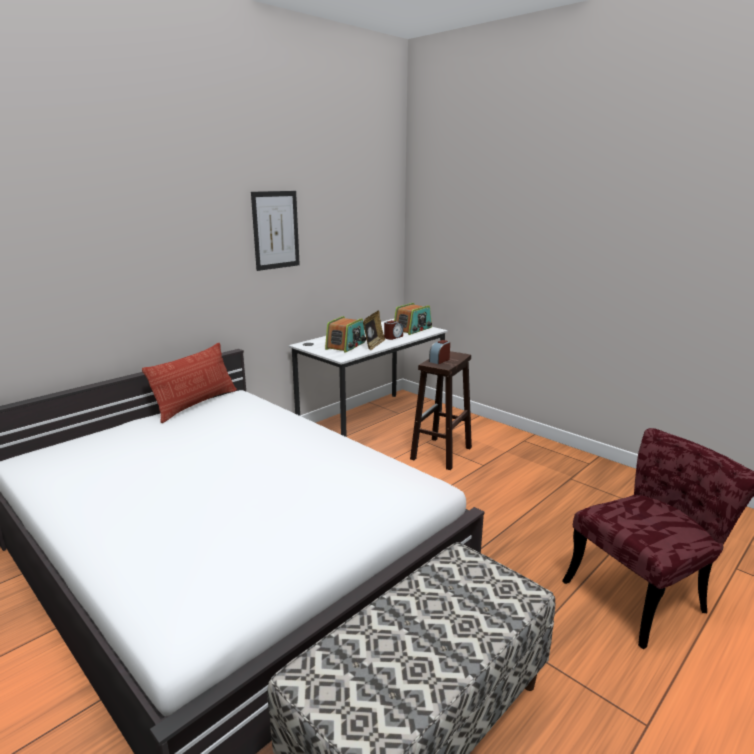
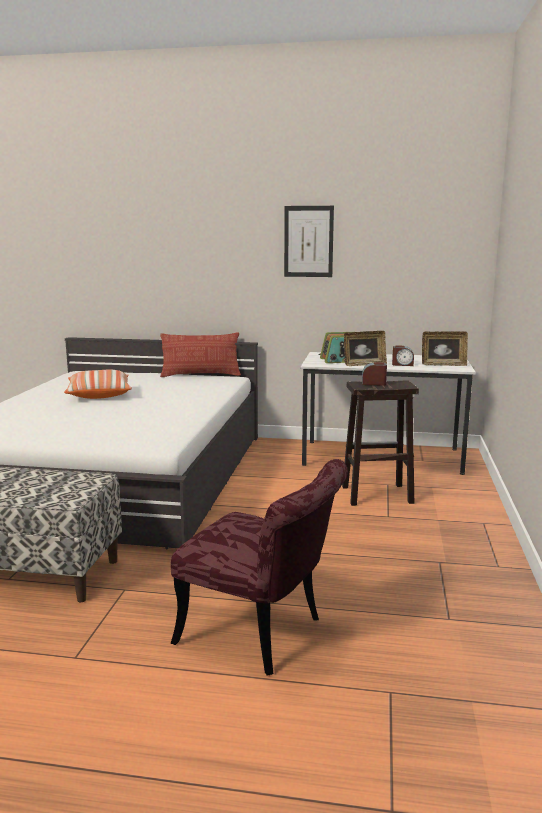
camera: 55 degrees right, 5 degrees down
(177, 474) = (99, 395): none -> pillow
(412, 329) = (443, 364): radio -> picture frame

